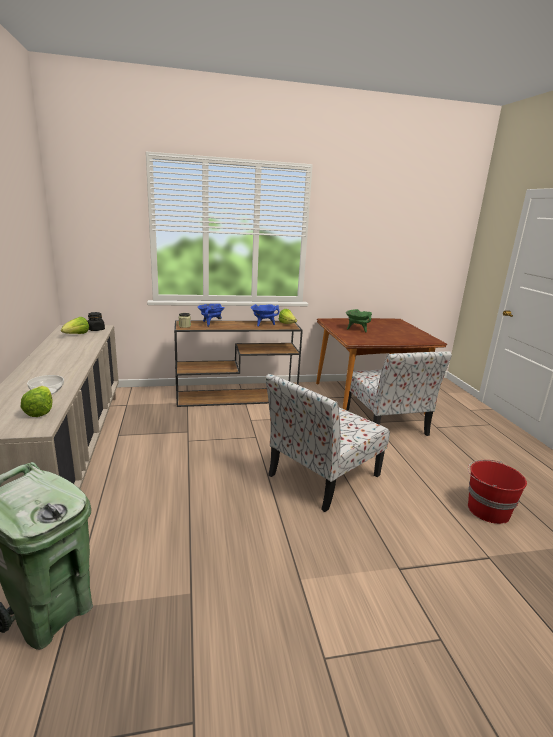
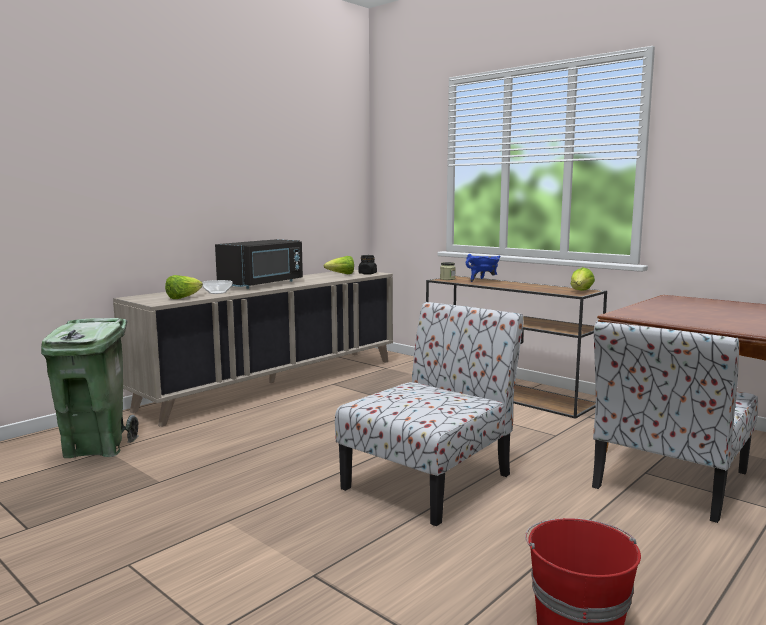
camera: 55 degrees right, 10 degrees down
(51, 366) = (263, 284): none -> black microwave
(263, 324) = (545, 288): blue cooking pot -> none
(322, 476) = (430, 480): chair -> chair turned 120 degrees clockwise
(357, 329) = (683, 309): green cooking pot -> none

